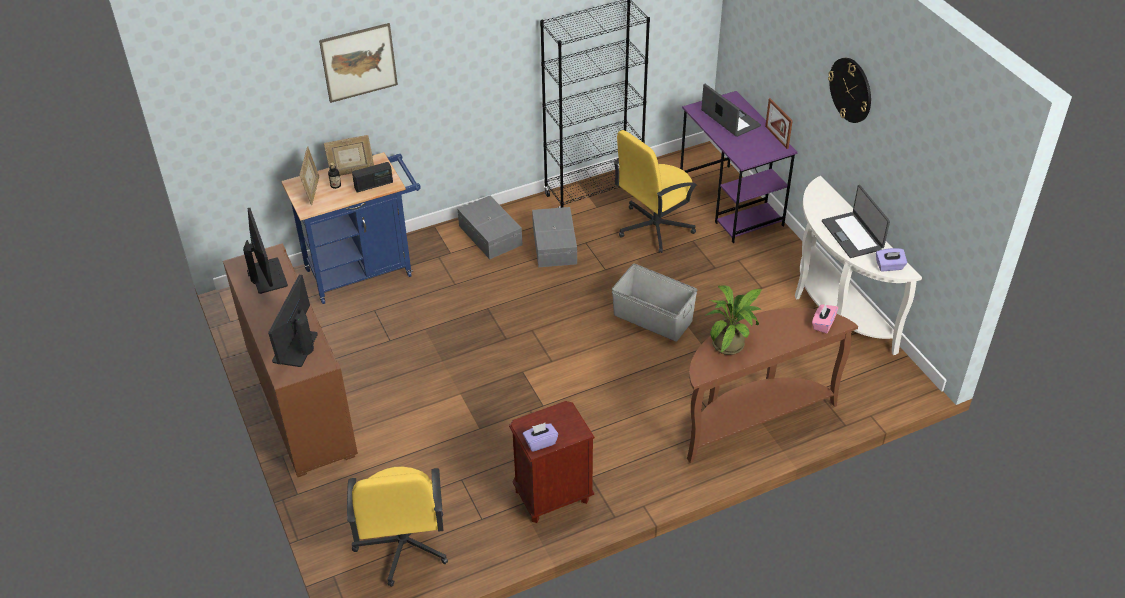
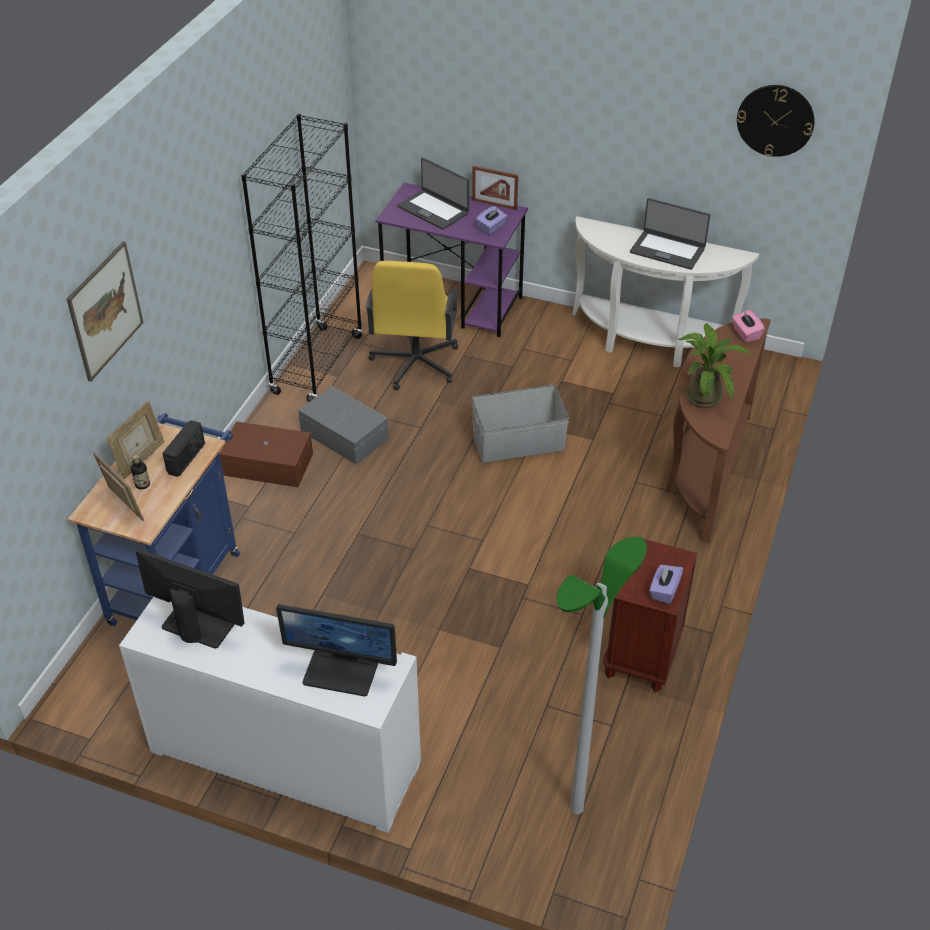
camera: 45 degrees left, 0 degrees up
(296, 348) = (341, 672): monitor -> monitor turned 45 degrees counterclockwise
(300, 400) = (285, 757): brown cabinet -> white cabinet
(403, 546) = (577, 808): yellow office chair -> floor lamp
(491, 234) = (268, 463): grey storage box -> brown storage box
(730, 119) = (433, 209): laptop -> laptop turned 150 degrees counterclockwise
(851, 90) = (603, 104): wall clock -> wall clock (775, 120)
(889, 266) = (727, 259): purple tissue box -> purple tissue box (491, 228)

